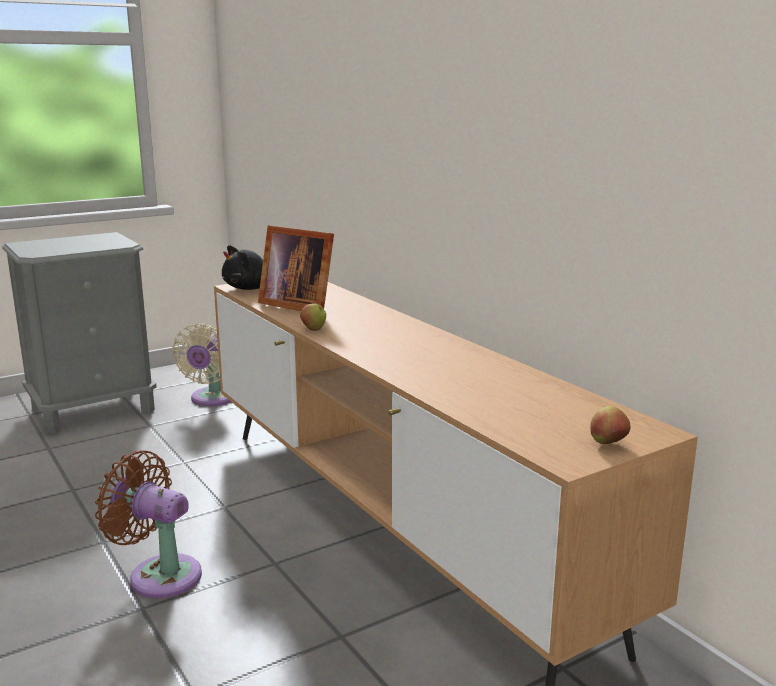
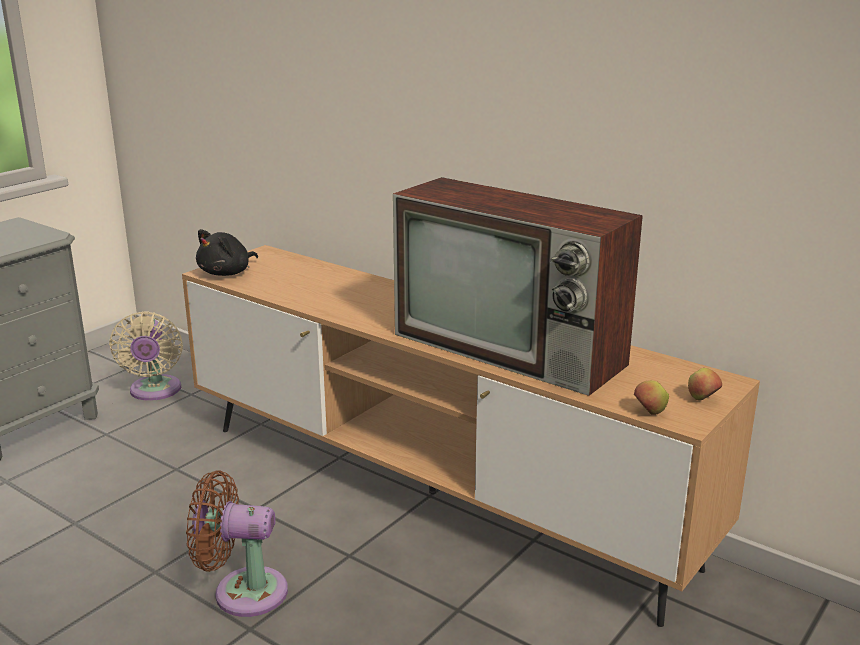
camera: 20 degrees left, 5 degrees up
(297, 305) = (299, 288): picture frame -> none
(313, 330) = (346, 317): apple -> apple (649, 412)
(443, 373) = (512, 350): none -> television

